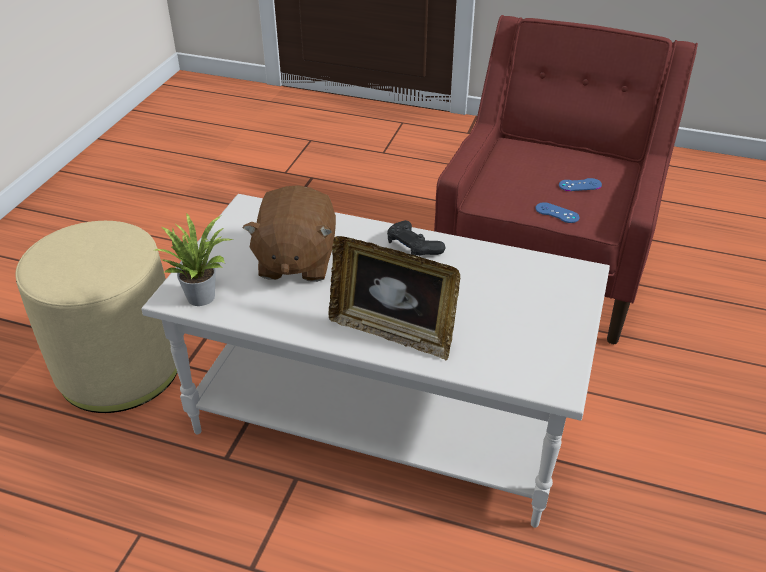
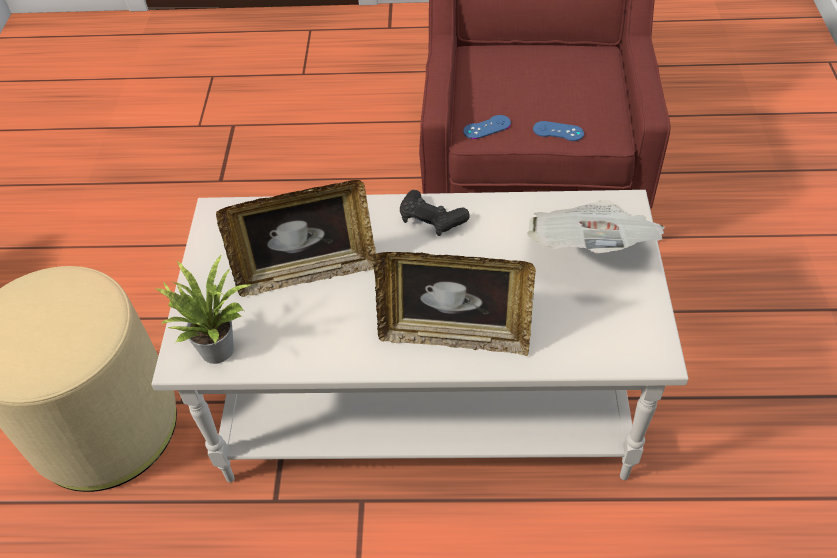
camera: 15 degrees left, 10 degrees up
(295, 261) = (307, 273): brown plush toy -> picture frame
(538, 298) = (589, 250): none -> newspaper
(580, 185) = (568, 89): blue game controller -> blue game controller (487, 127)

